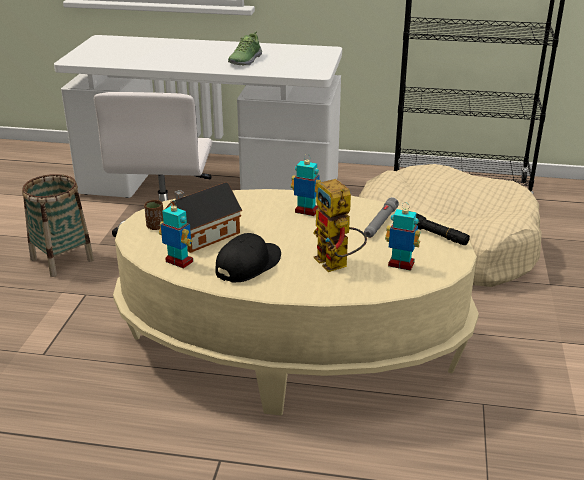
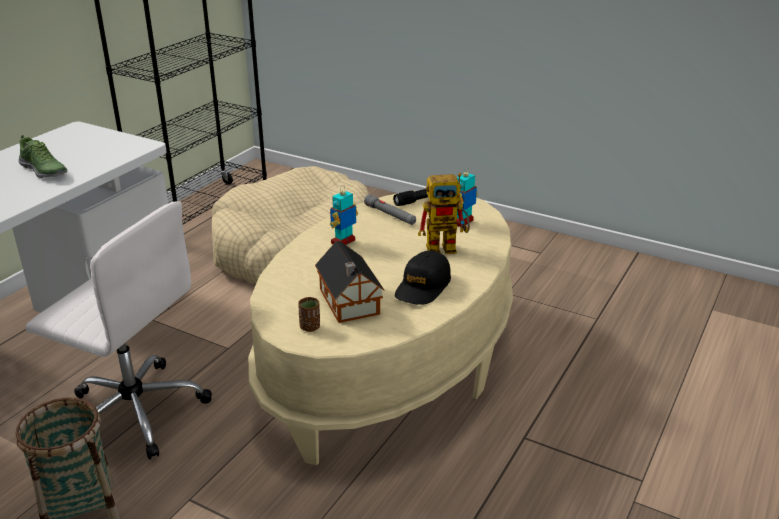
camera: 70 degrees left, 0 degrees up
(179, 262) = (394, 323): toy robot -> none
(248, 265) = (423, 287): black cap -> black cap turned 120 degrees counterclockwise

